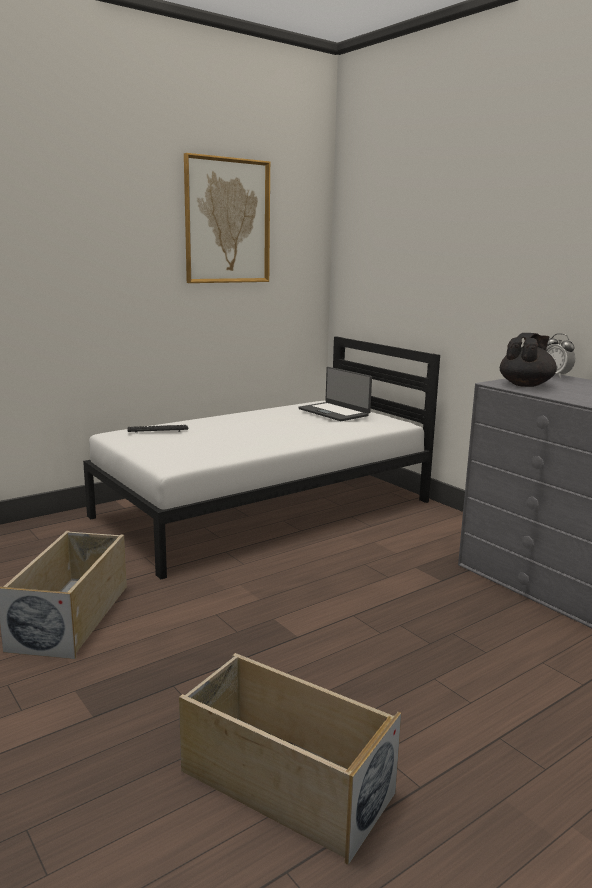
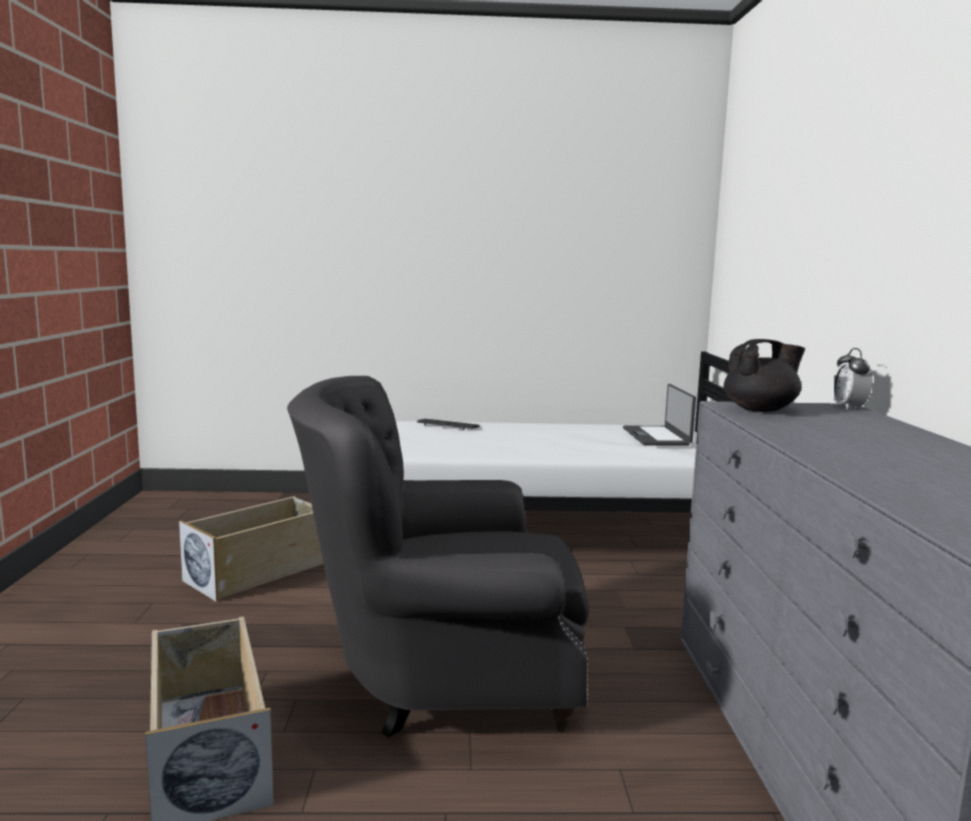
camera: 35 degrees right, 5 degrees down
(227, 221) = (571, 217): picture -> none
(362, 649) = (442, 679): none -> grey armchair

